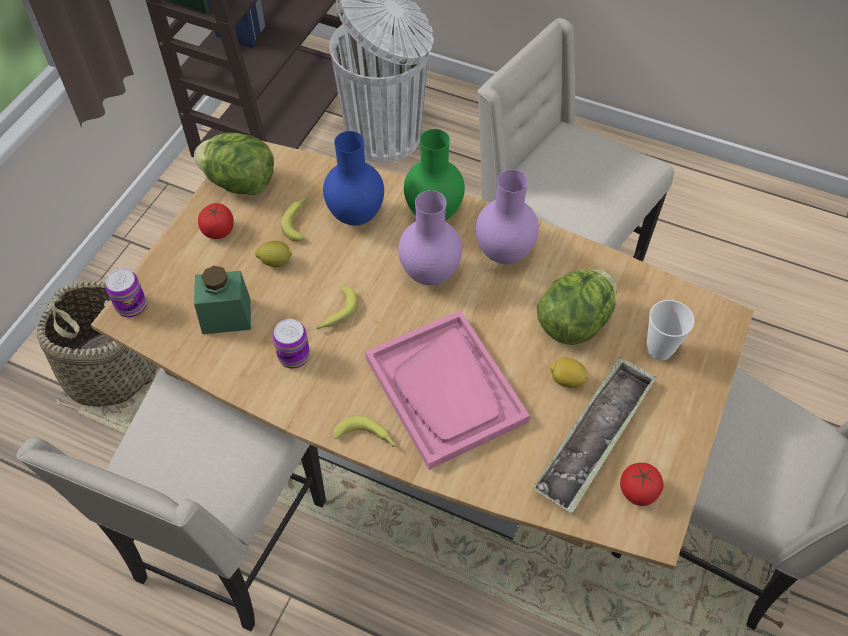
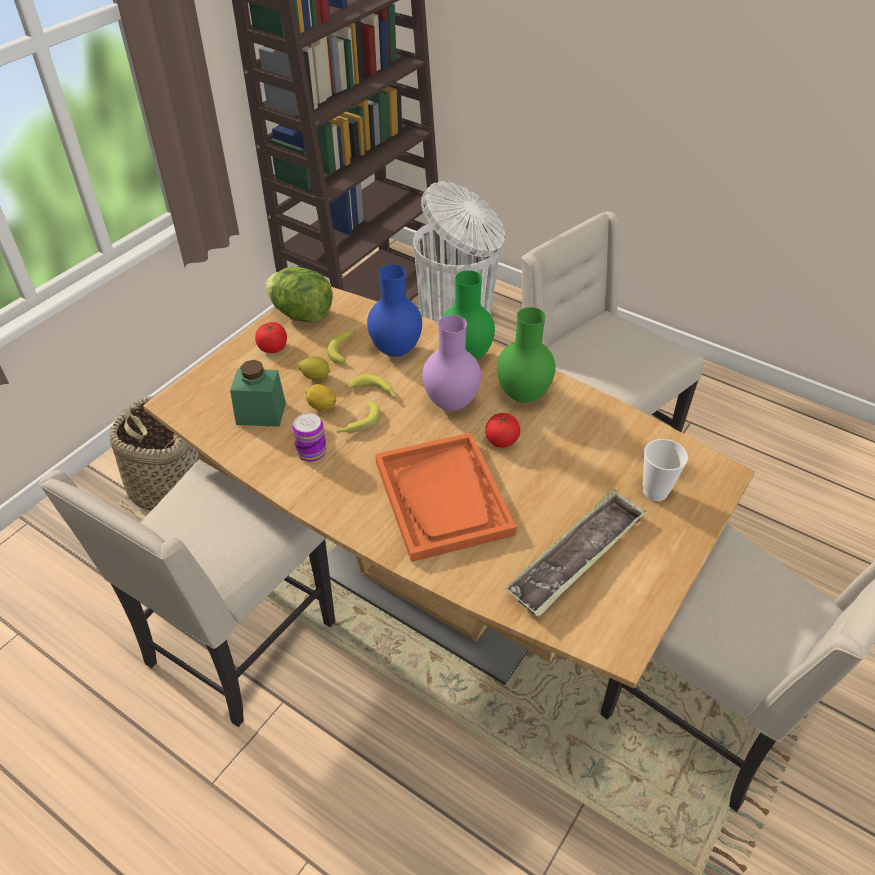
camera: 10 degrees right, 10 degrees down
(131, 306) = (182, 395): can -> none
(367, 438) = (360, 527): banana -> banana (375, 392)
(446, 390) = (443, 498): pink tray -> orange tray
(505, 253) = (524, 395): purple vase -> green vase
(567, 380) = (560, 505): lemon -> lemon (322, 406)
(574, 323) = (577, 459): lettuce -> none
(637, 491) = (610, 610): tomato -> tomato (501, 440)

